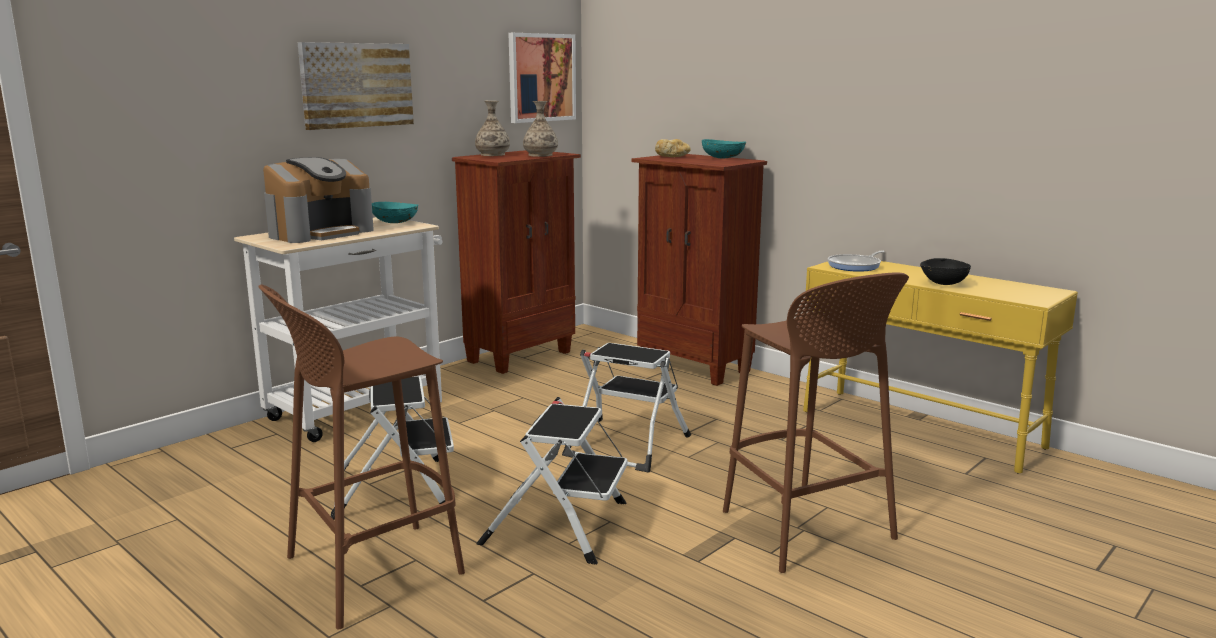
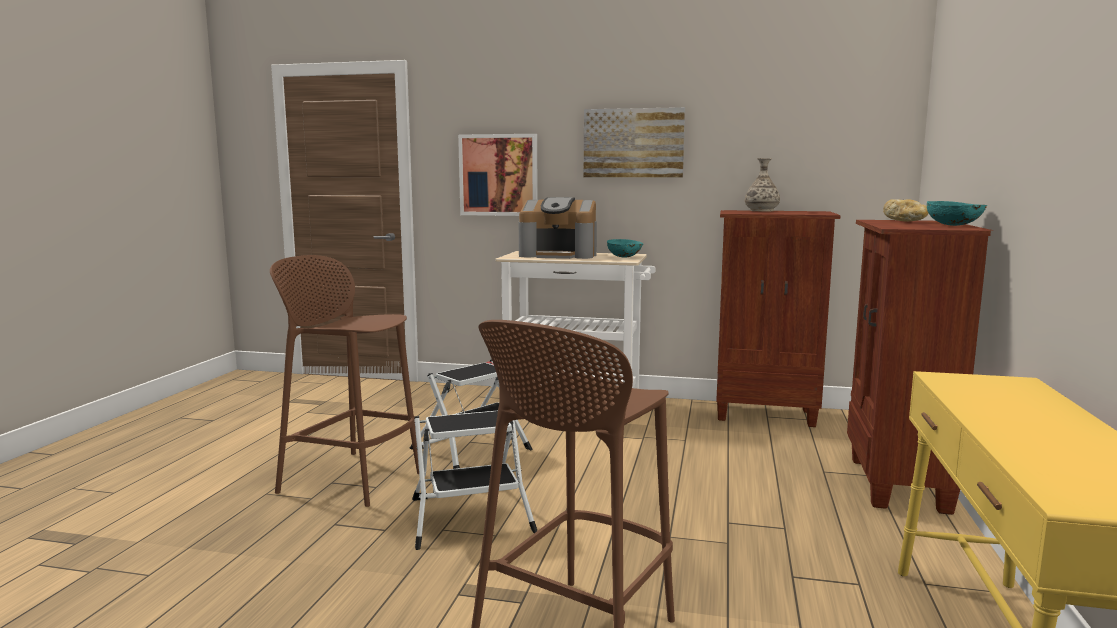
camera: 60 degrees right, 5 degrees down
(540, 155) = (795, 213): vase -> none
(541, 77) = (856, 137): picture -> picture (498, 175)
(626, 443) = (657, 502): step ladder -> none
(856, 266) = (985, 386): frying pan -> none
(943, 283) = (1016, 434): black bowl -> none

